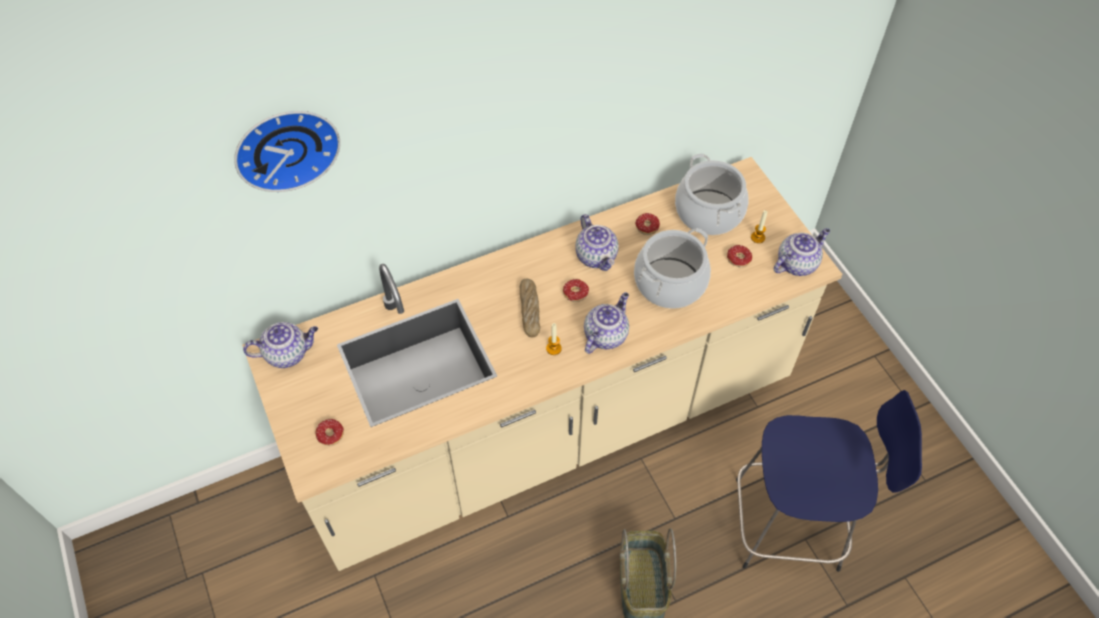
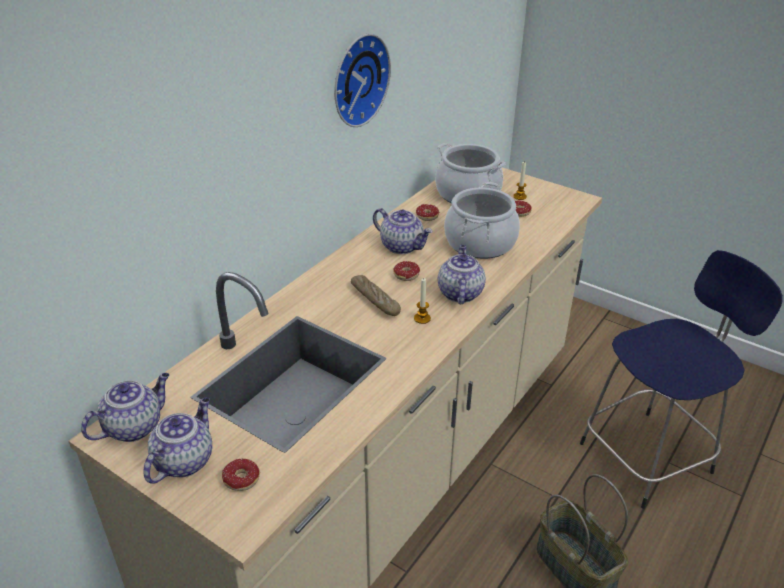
camera: 30 degrees left, 20 degrees down
(285, 146) = (102, 103): wall clock -> wall clock (357, 79)
(797, 263) = (564, 201): teapot -> teapot (184, 460)

